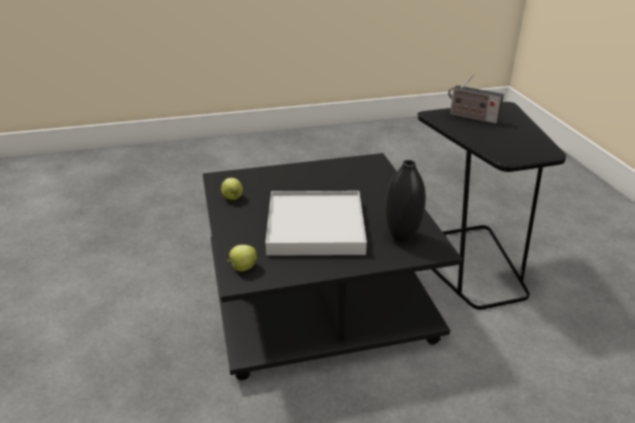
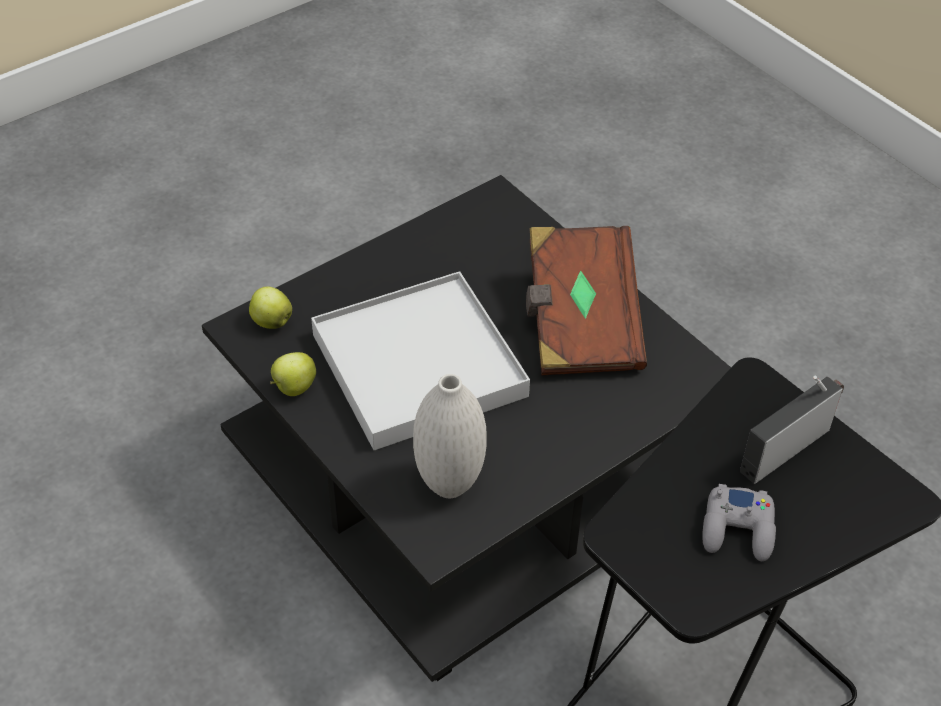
camera: 65 degrees right, 15 degrees up
(232, 198) = (446, 238): apple -> apple (293, 388)
(321, 178) = (579, 323): none -> brown book
(401, 237) = (449, 485): black vase -> white vase
(471, 117) = (787, 447): radio -> radio turned 45 degrees clockwise
(512, 135) = (738, 529): none -> grey game controller

